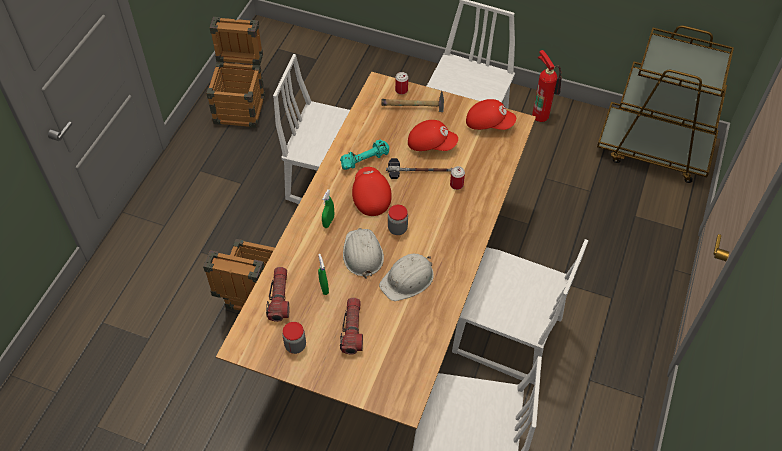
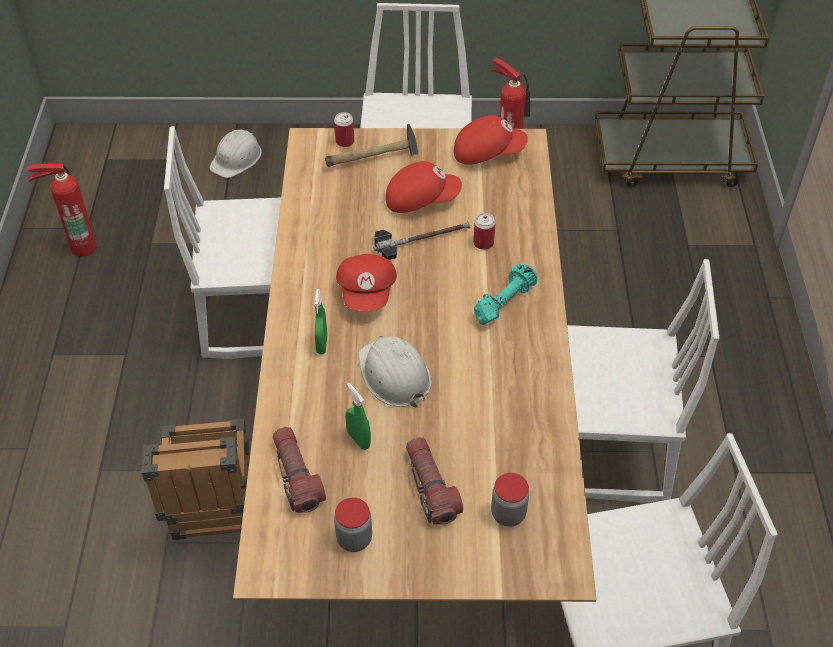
camera: 20 degrees left, 5 degrees down
(241, 104) = (81, 246): crate -> fire extinguisher
(364, 160) = (335, 246): turquoise dumbbell -> turquoise dumbbell (504, 302)
(370, 196) = (368, 292): red cap -> red cap turned 150 degrees counterclockwise
(397, 229) = (428, 325): jar -> jar (508, 514)
(408, 279) = (478, 390): white hard hat -> white hard hat (237, 158)

